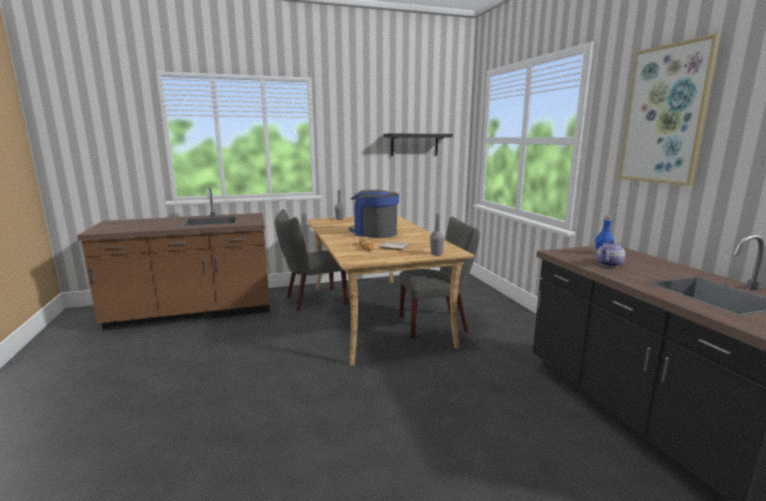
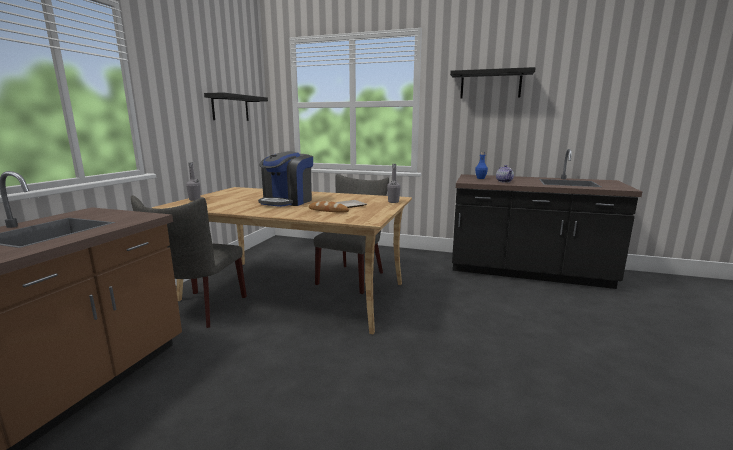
camera: 55 degrees left, 0 degrees up
(374, 233) = (287, 201): coffee machine -> coffee machine turned 45 degrees counterclockwise
(665, 115) = (490, 85): picture -> black shelf

